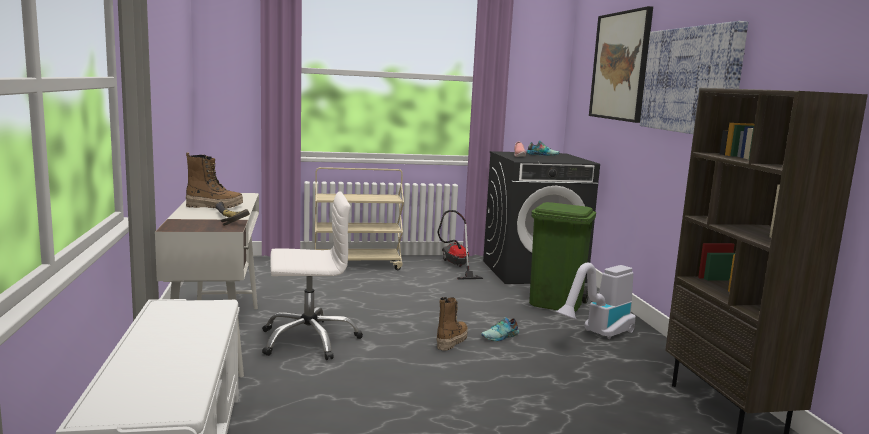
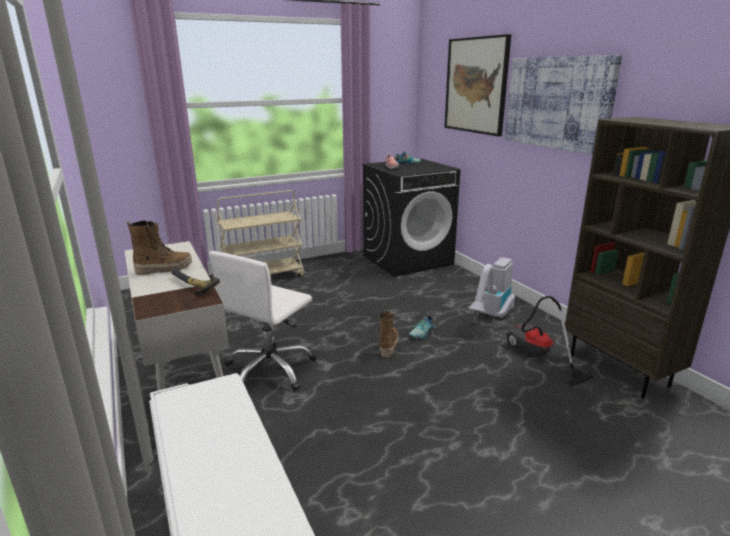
camera: 15 degrees left, 10 degrees up
(309, 340) = (270, 370): white office chair -> white office chair turned 150 degrees clockwise
(456, 266) = (345, 265): vacuum cleaner -> vacuum cleaner (537, 356)
(556, 303) = (443, 290): green trash can -> none

